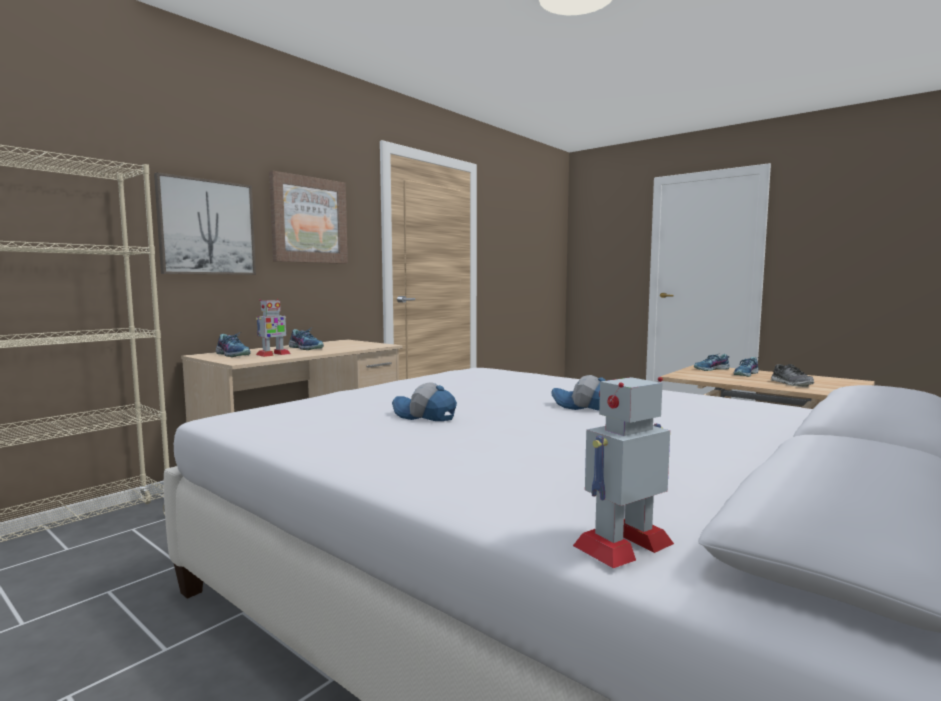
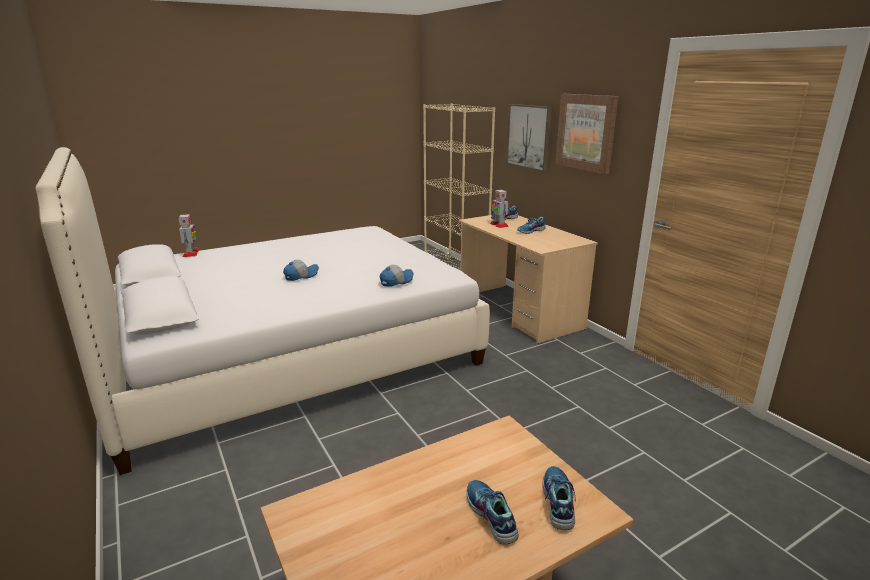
camera: 110 degrees right, 15 degrees up
(424, 416) = (329, 250): cap -> cap (396, 281)
(791, 384) = (385, 509): shoe -> none

